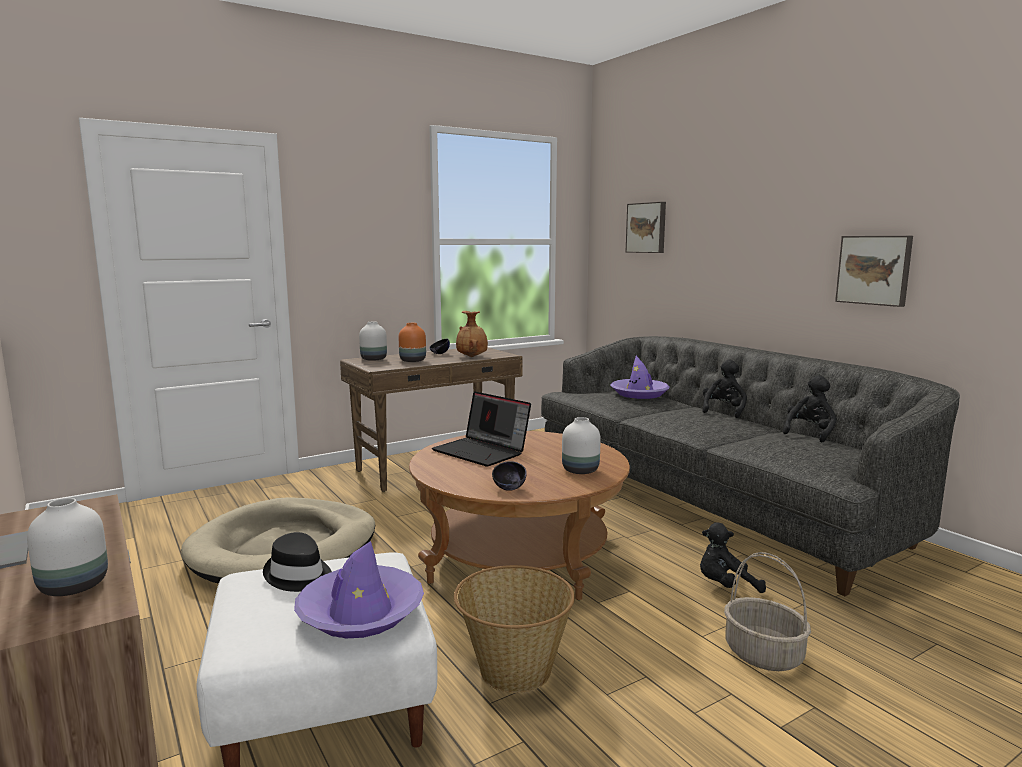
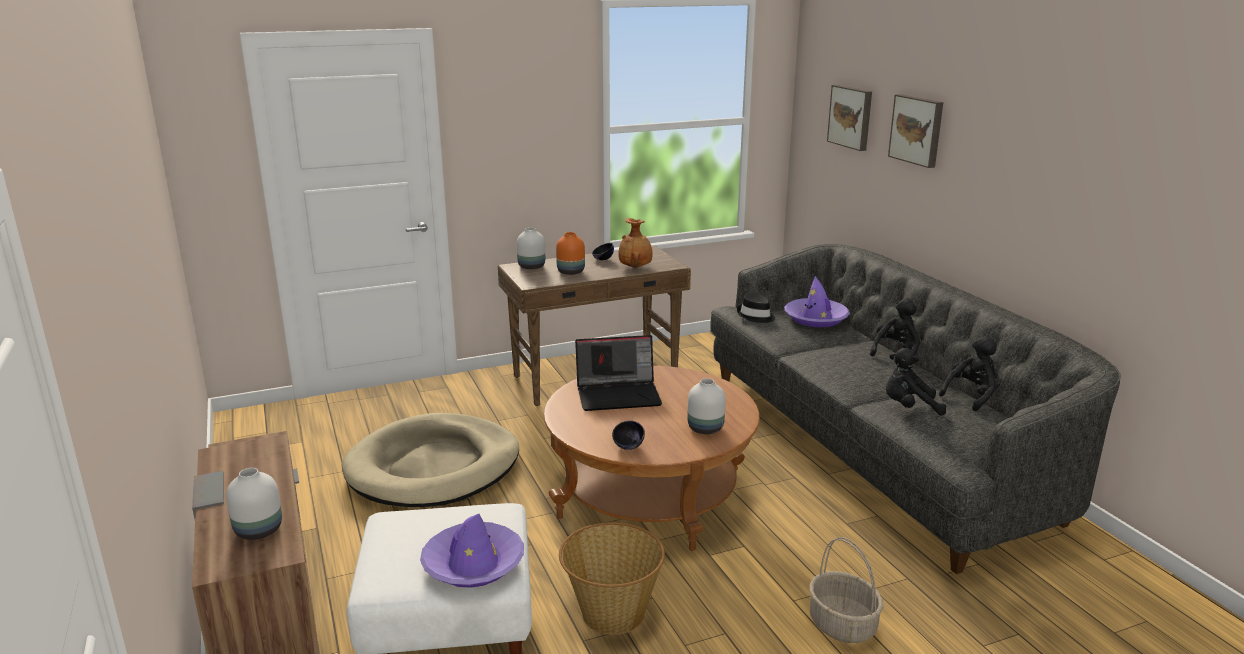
camera: 10 degrees right, 10 degrees up
(298, 575) = (430, 522): black hat -> black hat (755, 316)
(482, 451) = (619, 394): laptop -> laptop turned 60 degrees counterclockwise
(725, 586) = (840, 550): black plush toy -> black plush toy (909, 407)
(874, 270) = (1067, 223): picture -> picture (917, 130)

